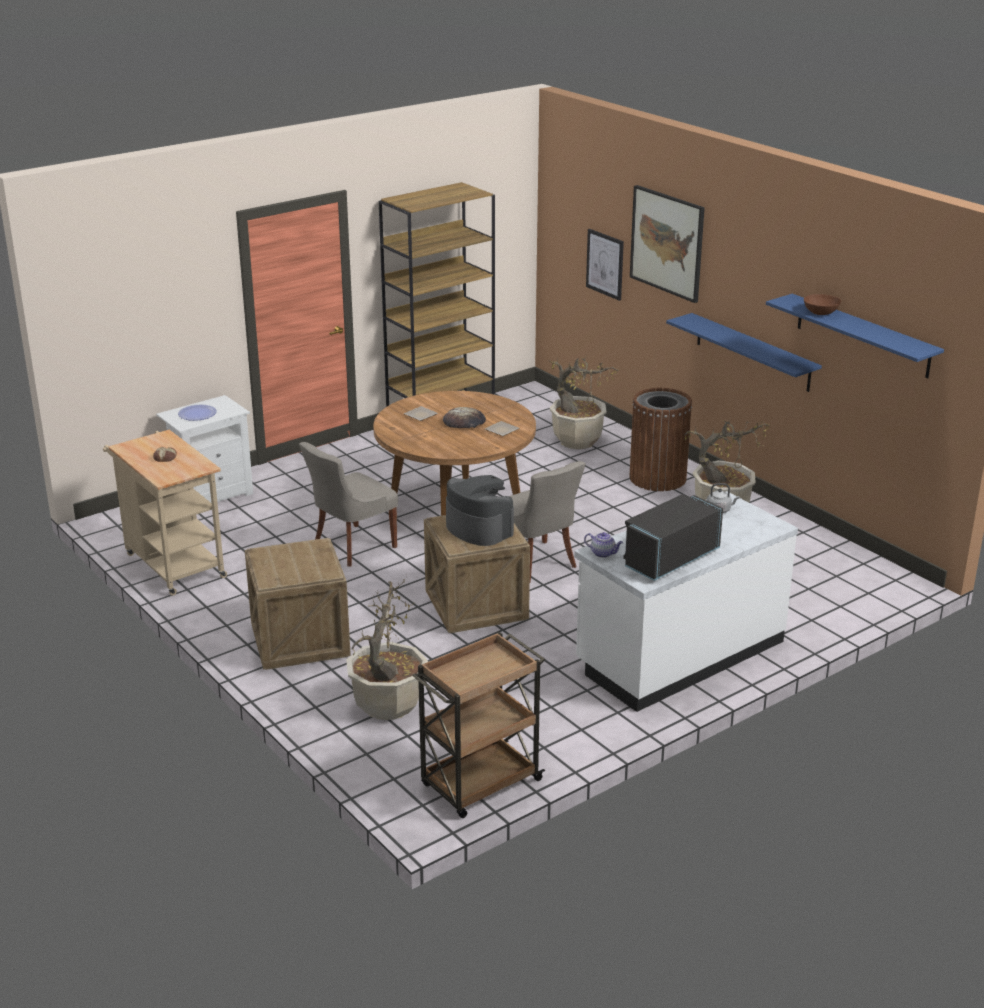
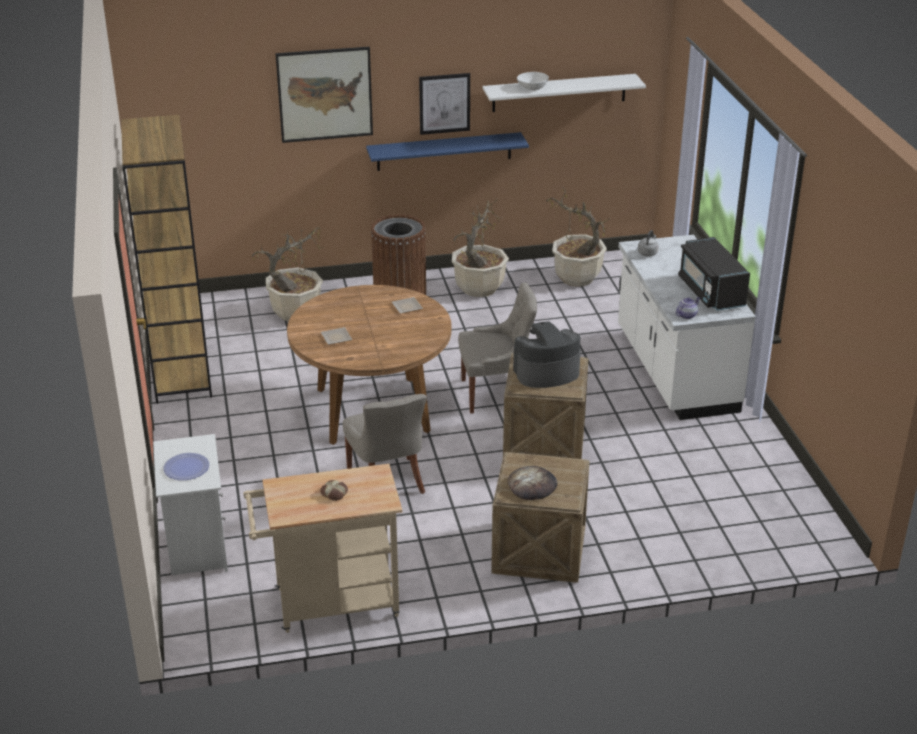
camera: 65 degrees left, 5 degrees up
(387, 705) = (671, 526): potted plant -> potted plant (577, 278)
(464, 422) = (372, 320): bread -> bread (532, 485)
(479, 784) = (802, 508): brown cart -> none
(605, 264) = (240, 143): picture -> picture (444, 103)
(821, 312) = (533, 88): brown bowl -> white bowl
(862, 336) = (559, 92): blue shelf -> white shelf

